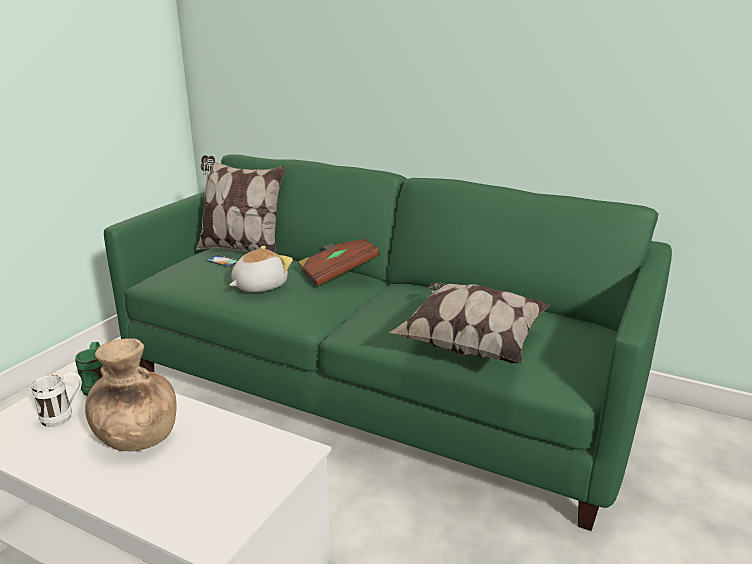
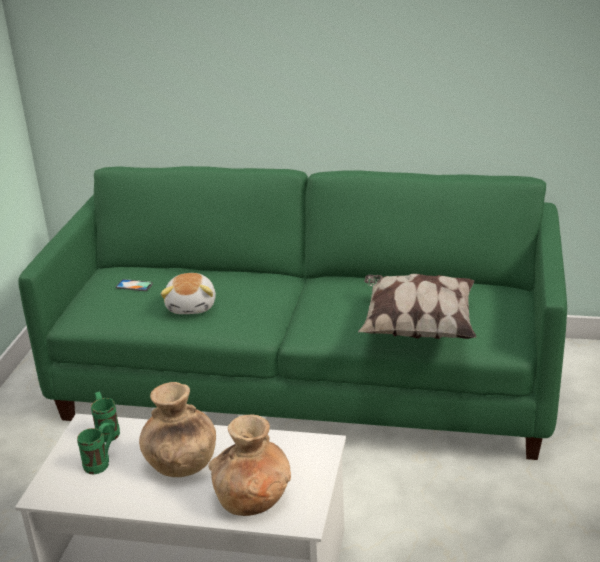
camera: 15 degrees left, 5 degrees up
(64, 416) = (101, 463): white mug -> green mug
(176, 499) = (253, 500): none -> brown vase
(241, 250) = (140, 268): pillow -> none
(259, 286) = (192, 306): plush toy -> plush toy turned 150 degrees clockwise
(338, 273) = (258, 278): brown book -> none

